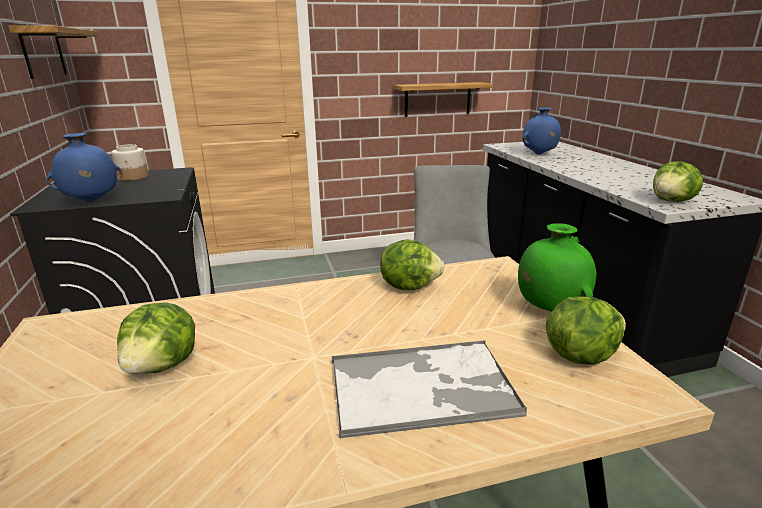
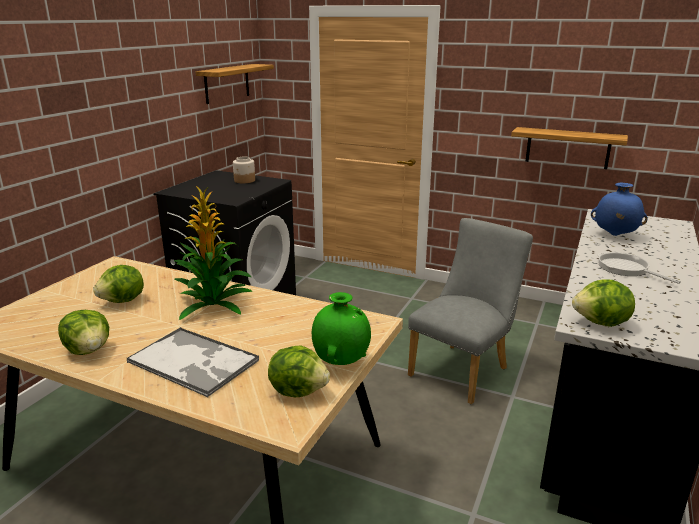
camera: 40 degrees right, 0 degrees up
(91, 201) = (195, 194): blue vase -> none
(308, 315) = (214, 304): none -> potted plant
(409, 286) = (294, 310): lettuce -> lettuce (89, 350)
(595, 169) = (626, 269): none -> frying pan

